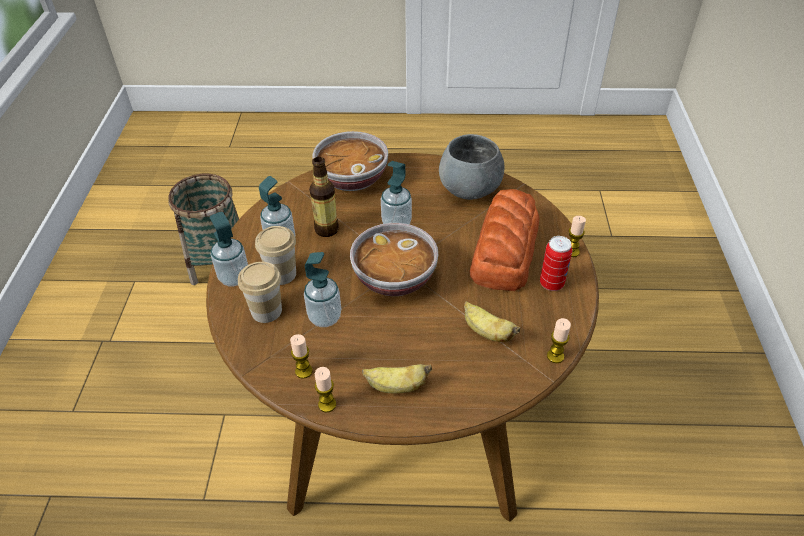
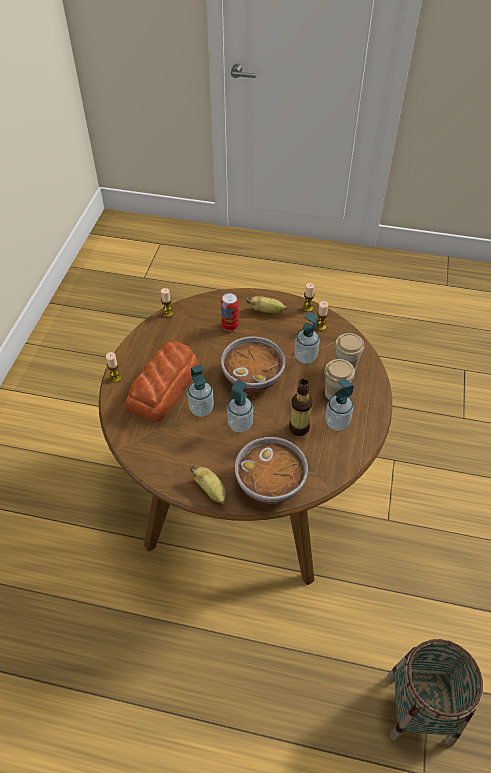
camera: 170 degrees left, 5 degrees up
(234, 277) = (371, 396): soap dispenser -> soap dispenser (201, 409)
(470, 189) = (165, 451): grey bowl -> none
(486, 332) = (202, 332): banana -> banana (211, 490)
(551, 284) = (144, 356): can -> can (230, 326)

